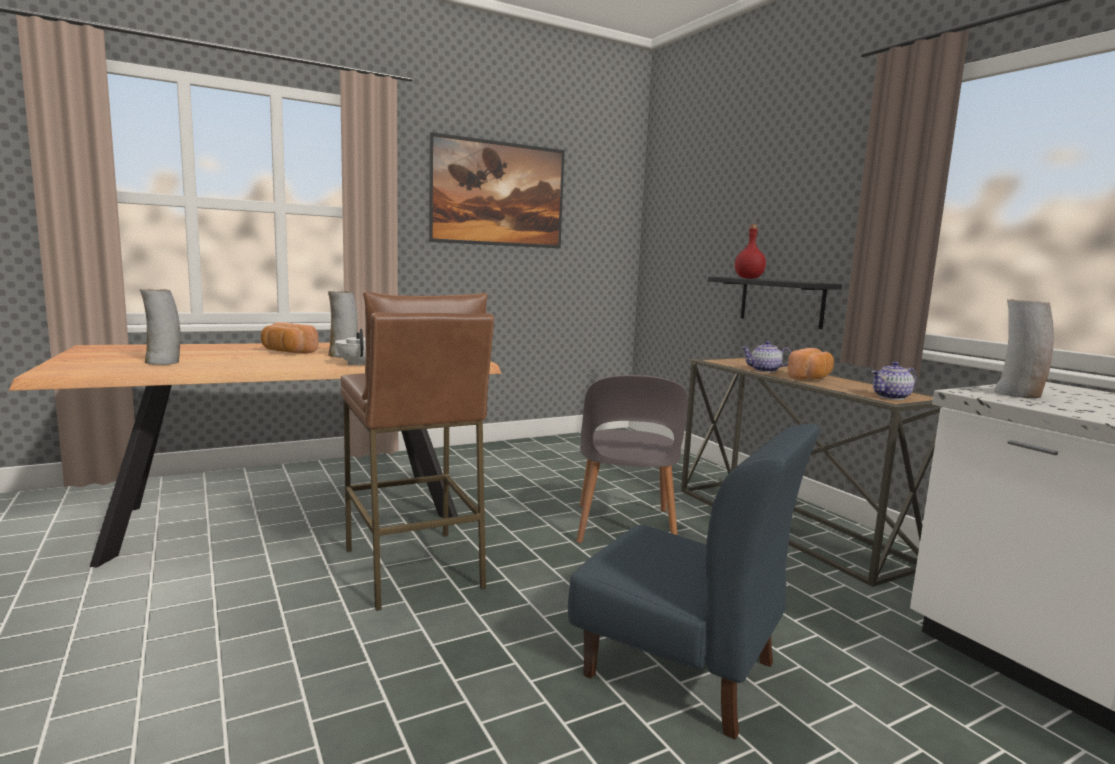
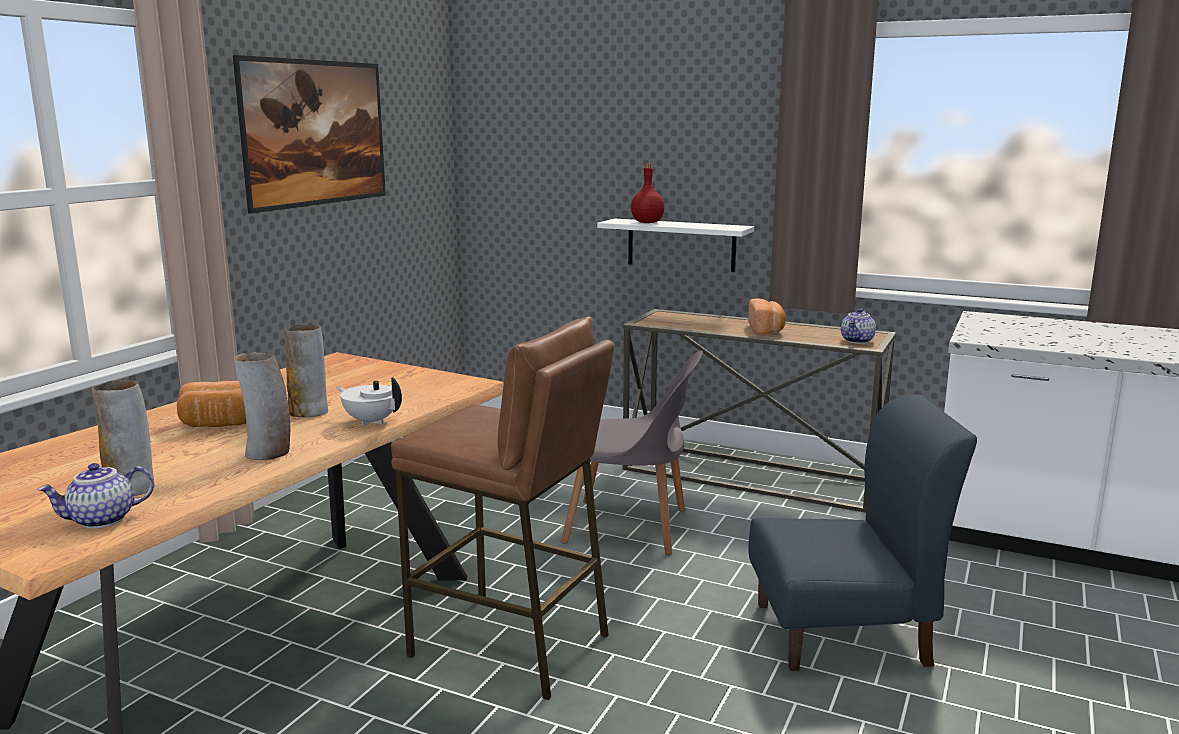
camera: 35 degrees left, 5 degrees up
(624, 528) = (632, 527): grey chair -> grey chair turned 45 degrees counterclockwise
(764, 370) = (713, 327): teapot -> teapot (101, 520)
(781, 302) = (681, 245): black shelf -> white shelf
(1018, 395) = (995, 334): vase -> vase (268, 453)

